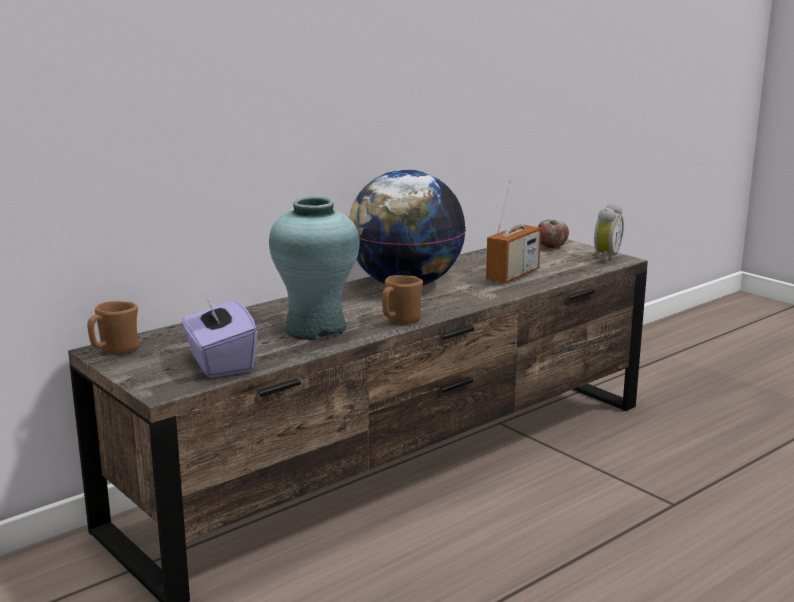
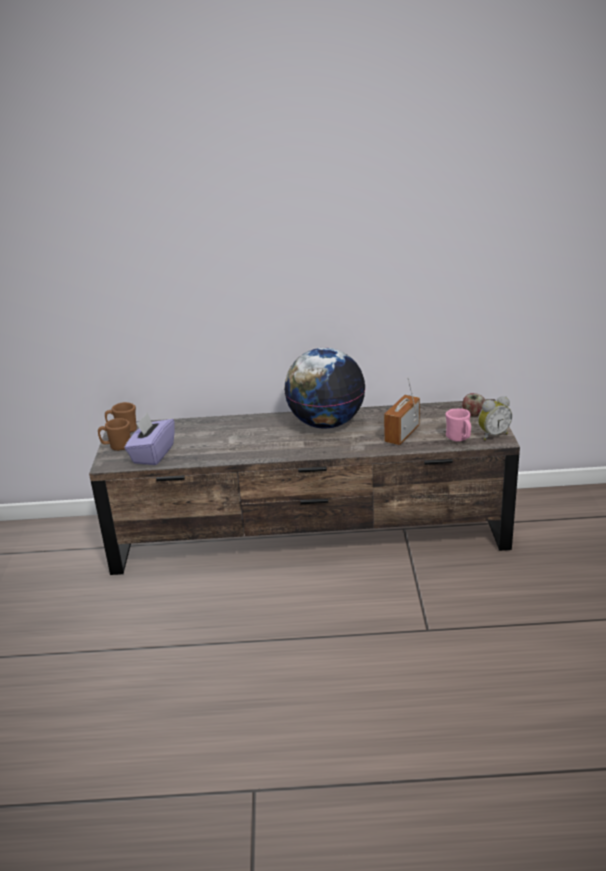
camera: 40 degrees right, 10 degrees up
(316, 329) = (228, 444): turquoise vase -> none
(399, 321) = (276, 453): brown mug -> brown mug (117, 447)
(513, 275) = (402, 434): radio -> radio turned 135 degrees clockwise
(579, 266) = (459, 438): none -> pink mug

